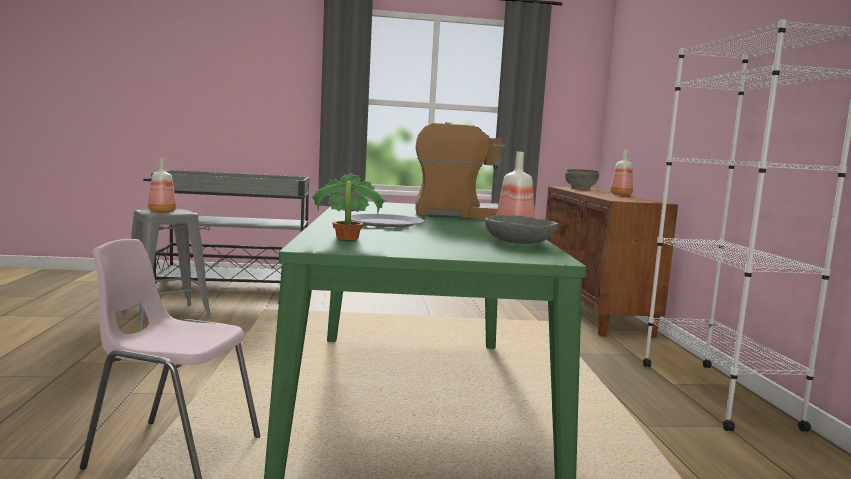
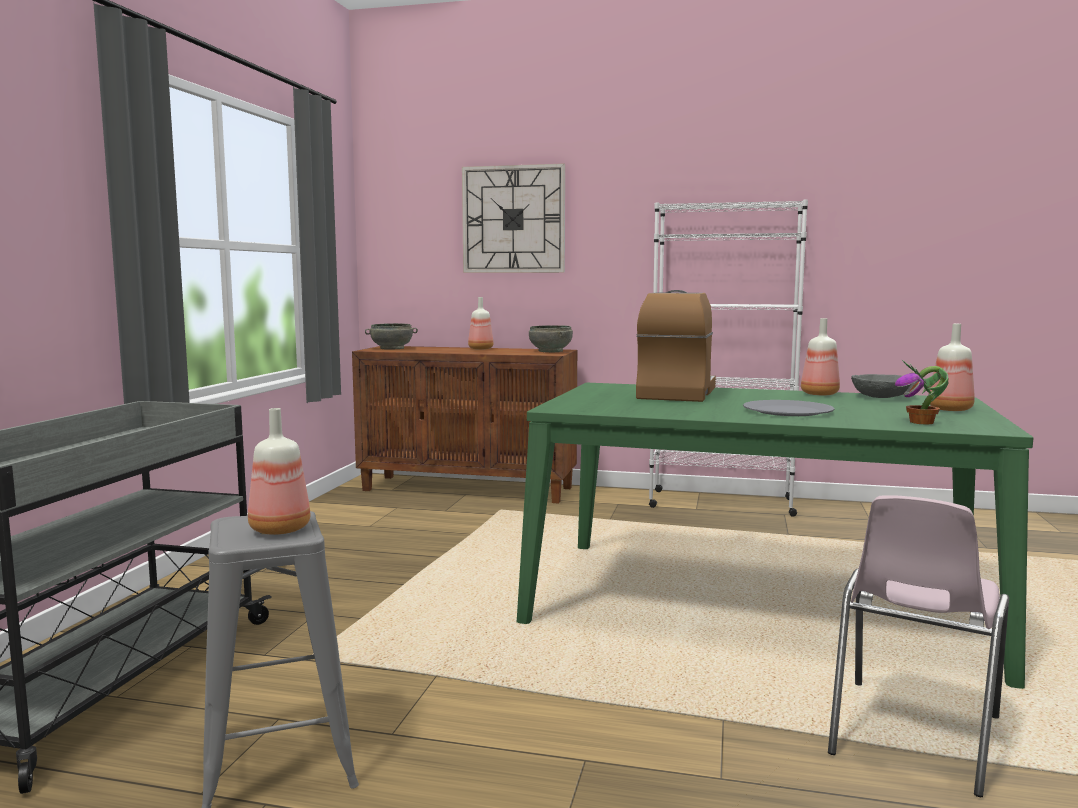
camera: 70 degrees left, 0 degrees up
(448, 250) = (950, 409): none -> bottle
(642, 200) = (551, 351): none -> grey bowl
(668, 80) = (513, 219): none -> wall clock

